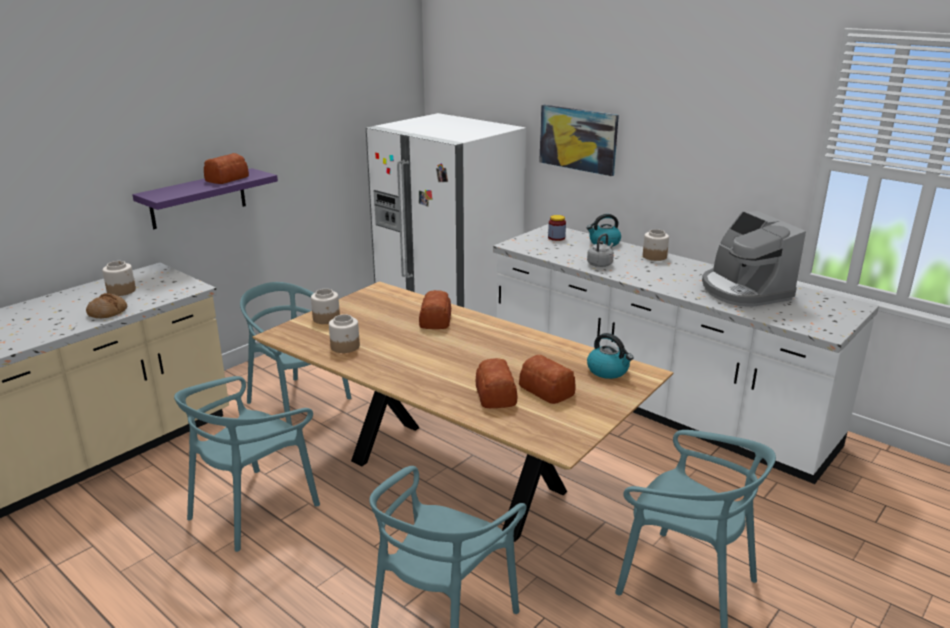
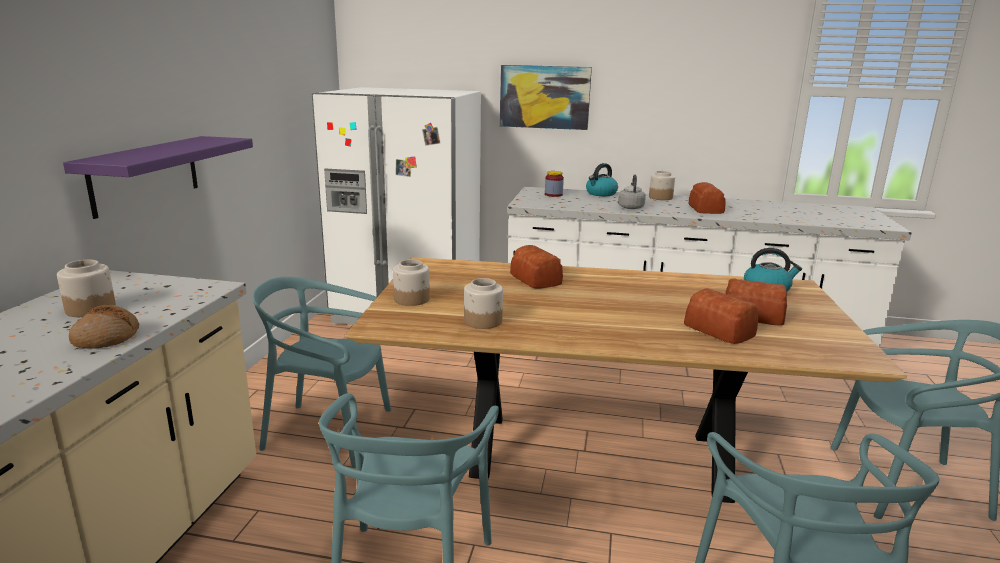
camera: 30 degrees left, 5 degrees down
(226, 179) = (187, 144): bread -> bread (705, 209)
(744, 291) = (774, 210): coffee machine -> none

